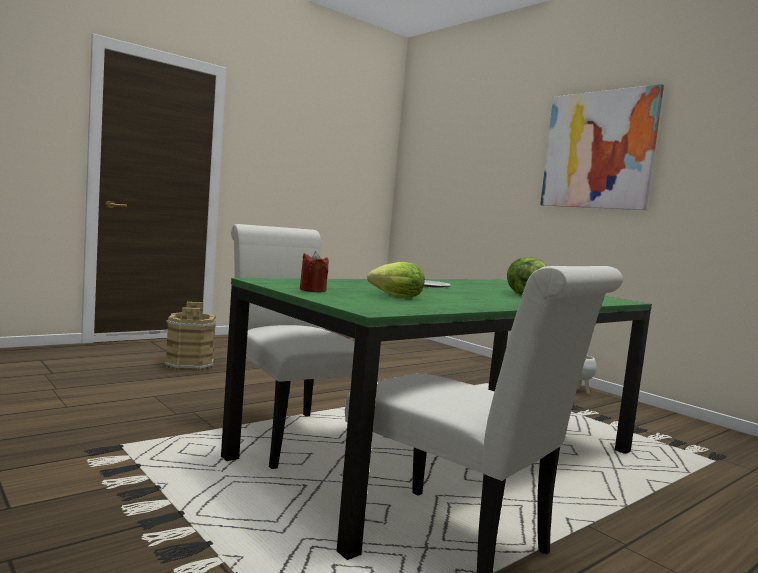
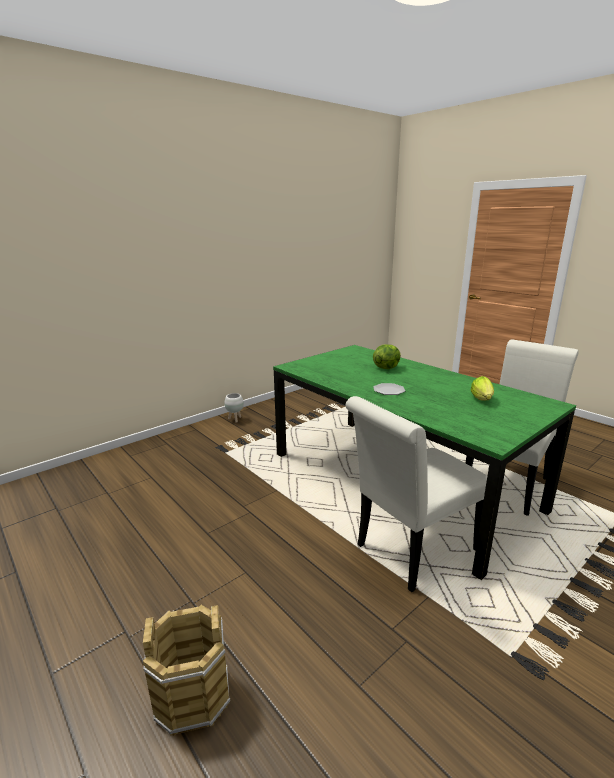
camera: 90 degrees left, 15 degrees up
(313, 290) = (509, 422): red candle -> none
(598, 150) = (187, 234): picture -> none

